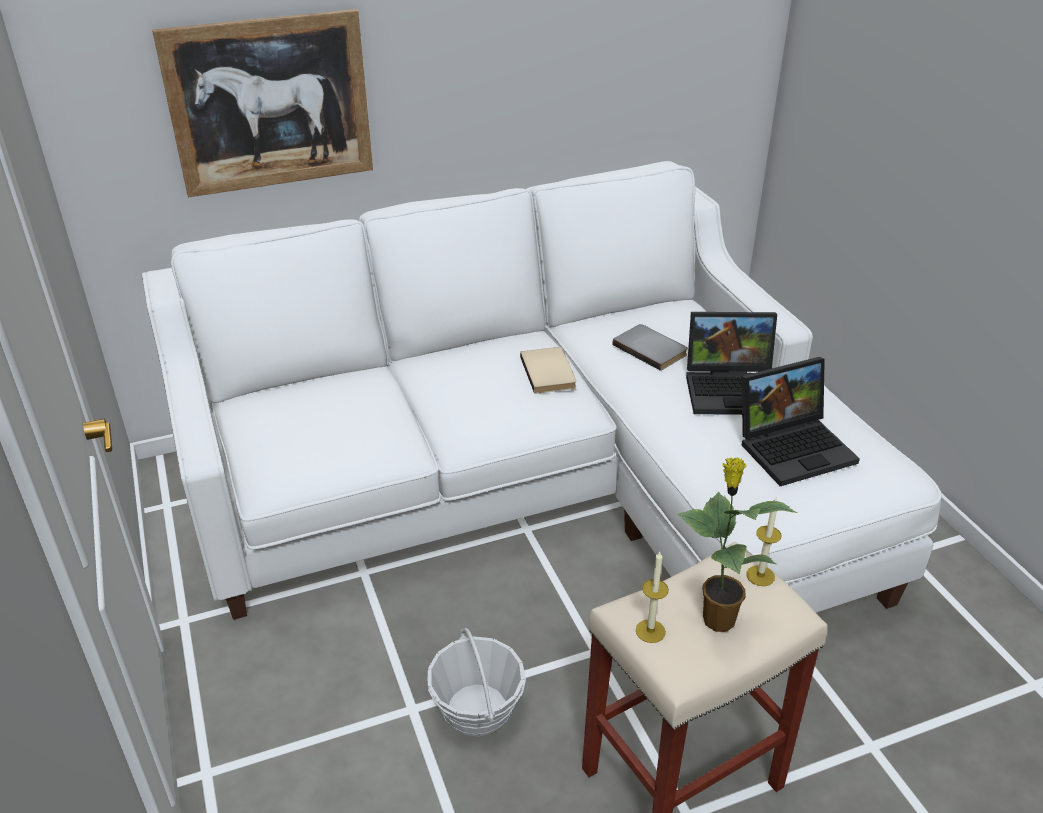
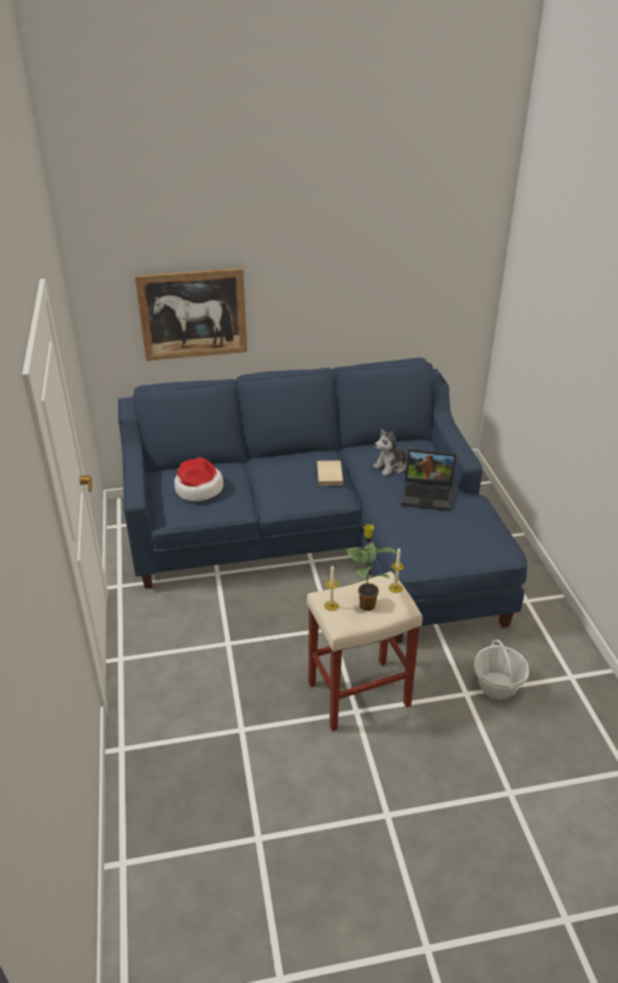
camera: 10 degrees right, 0 degrees up
(316, 423) = (198, 489): none -> hat
(477, 709) = (261, 648): basket -> basket (497, 685)
(537, 487) = (323, 539): white sofa -> blue sofa
(651, 349) = (391, 466): grey book -> plush toy
(795, 447) = (450, 529): laptop -> none

